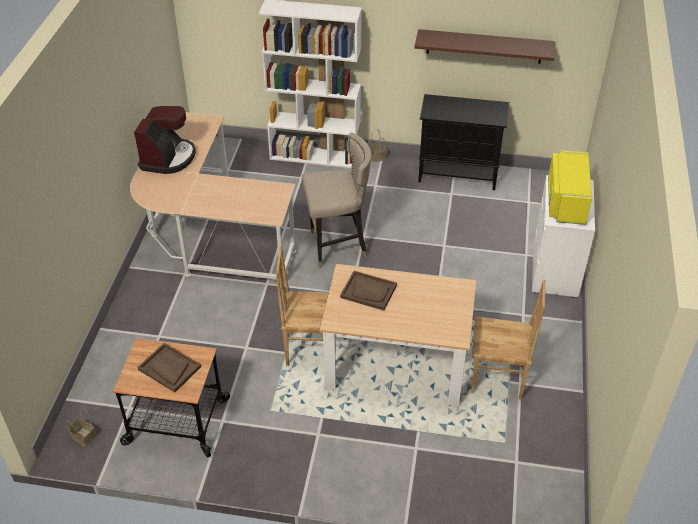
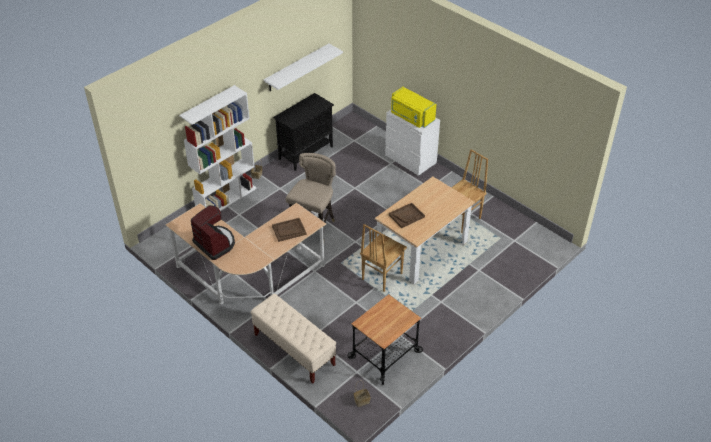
camera: 55 degrees left, 0 degrees up
(125, 331) = (294, 350): none -> beige bench
(169, 368) = (387, 319): brown tray -> brown tray (289, 230)
(484, 46) = (297, 68): brown shelf -> white shelf

